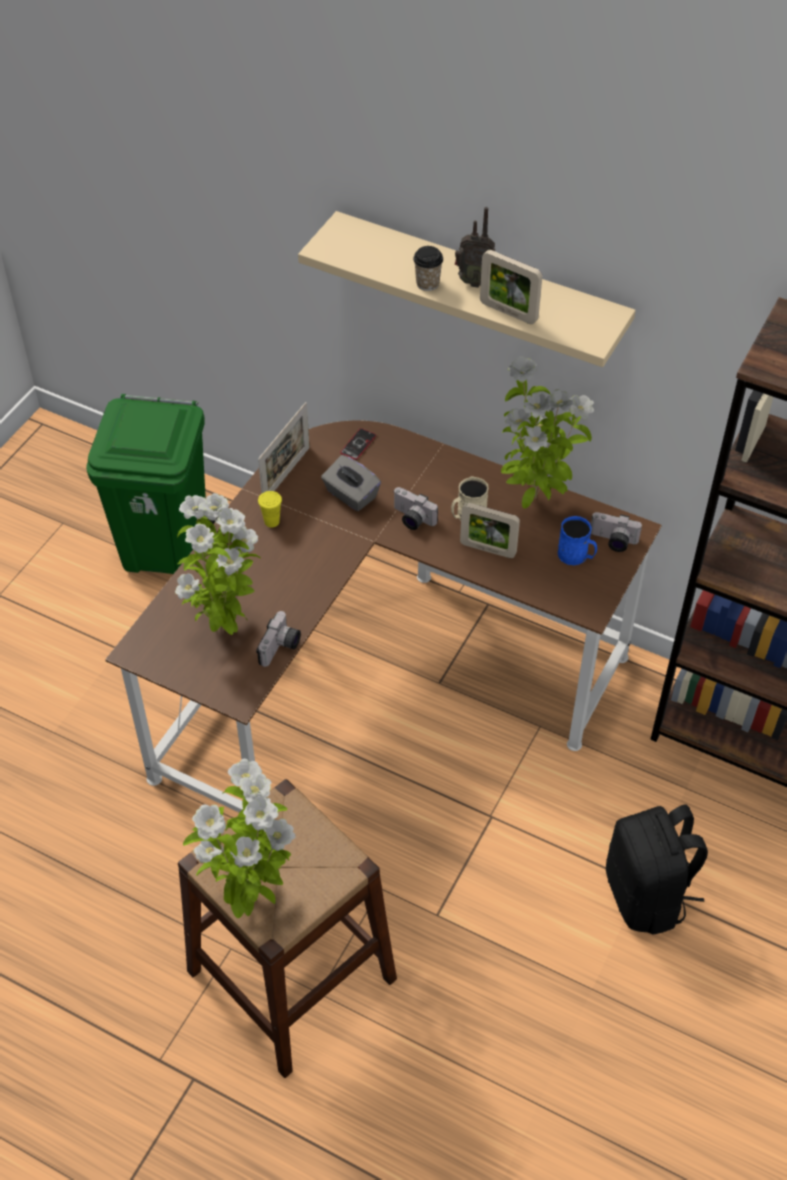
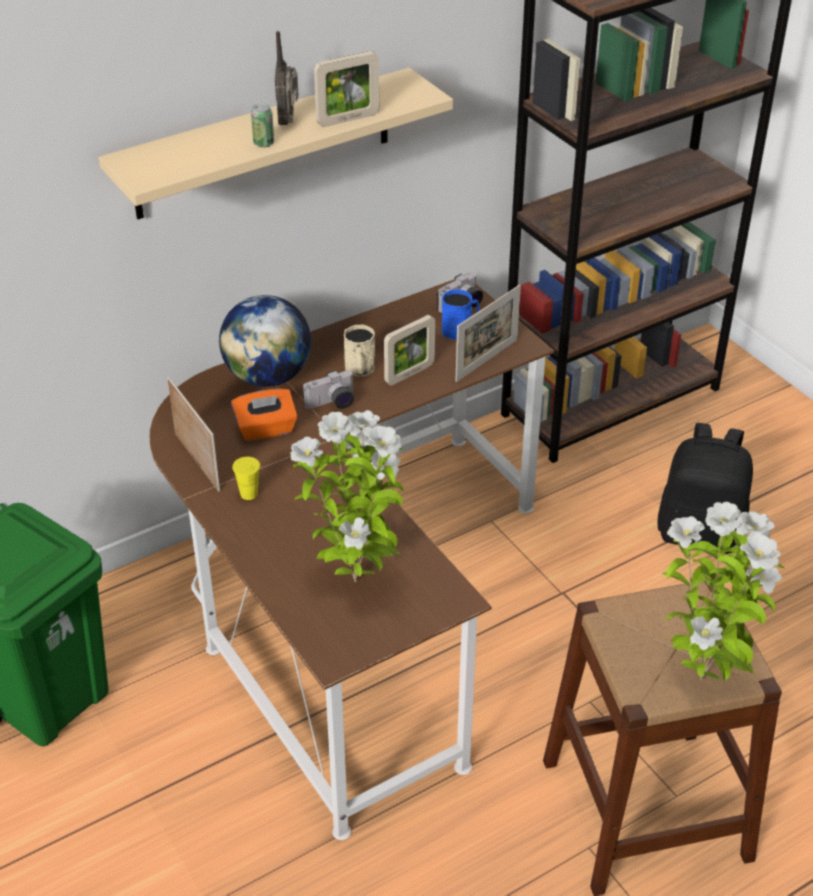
camera: 60 degrees left, 10 degrees down
(281, 648) = (417, 547): camera -> none
(351, 495) = (266, 429): grey tissue box -> orange tissue box
(358, 444) = (206, 401): phone -> none
(414, 465) = (268, 377): none -> globe
(427, 283) = (263, 143): cup -> can
(474, 281) = (289, 122): radio -> radio turned 135 degrees clockwise
(534, 500) = (377, 326): potted plant -> none
(548, 592) = (486, 360): none -> picture frame

